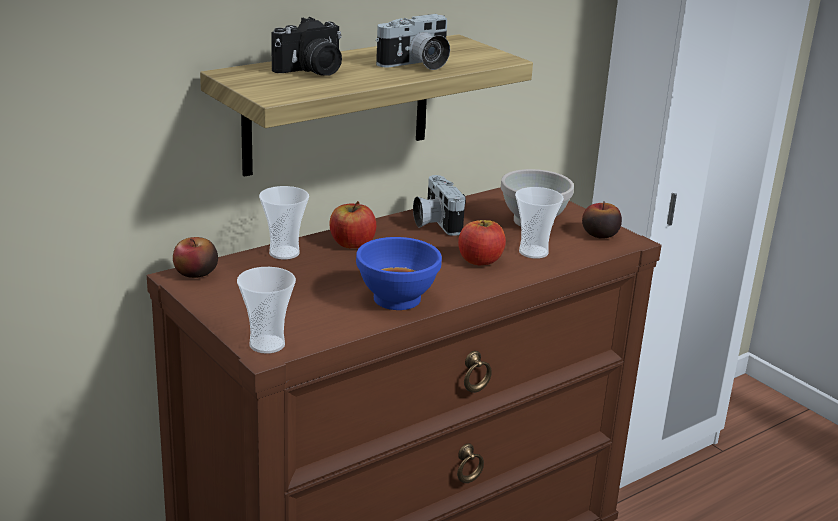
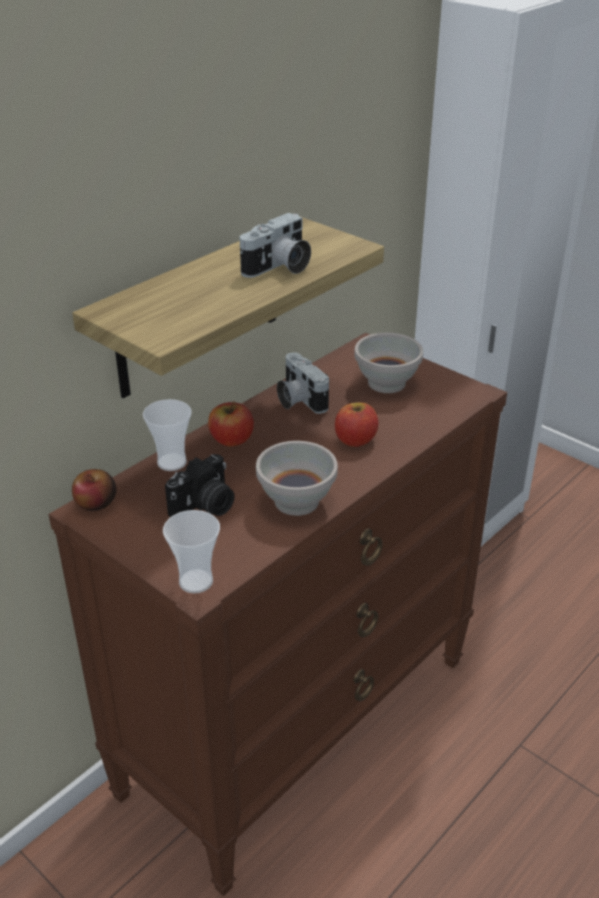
camera: 10 degrees left, 10 degrees up
(312, 71) = (183, 294): camera -> camera (205, 506)
(396, 298) = (295, 501): blue bowl -> white bowl
(533, 252) = (399, 421): cup -> none
(600, 234) = (450, 389): apple -> none

